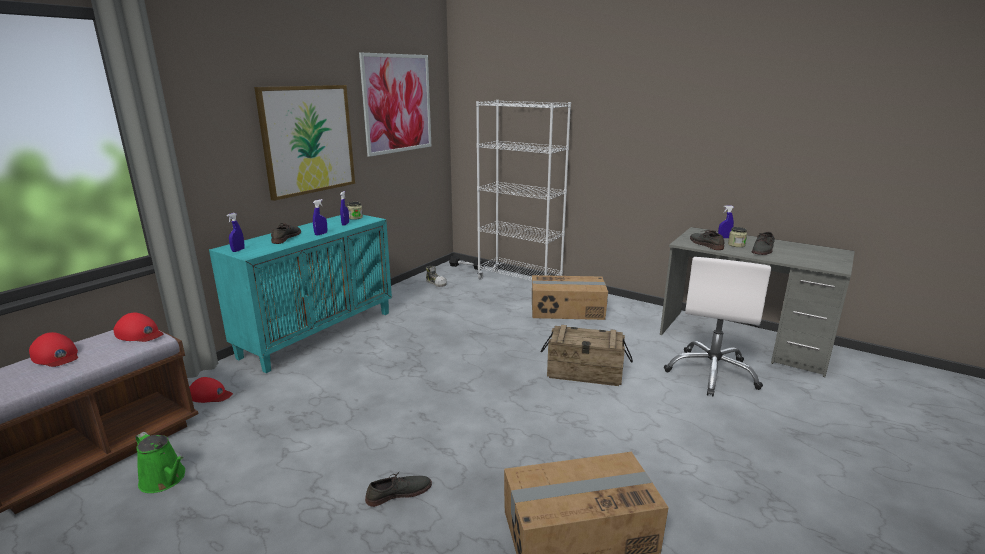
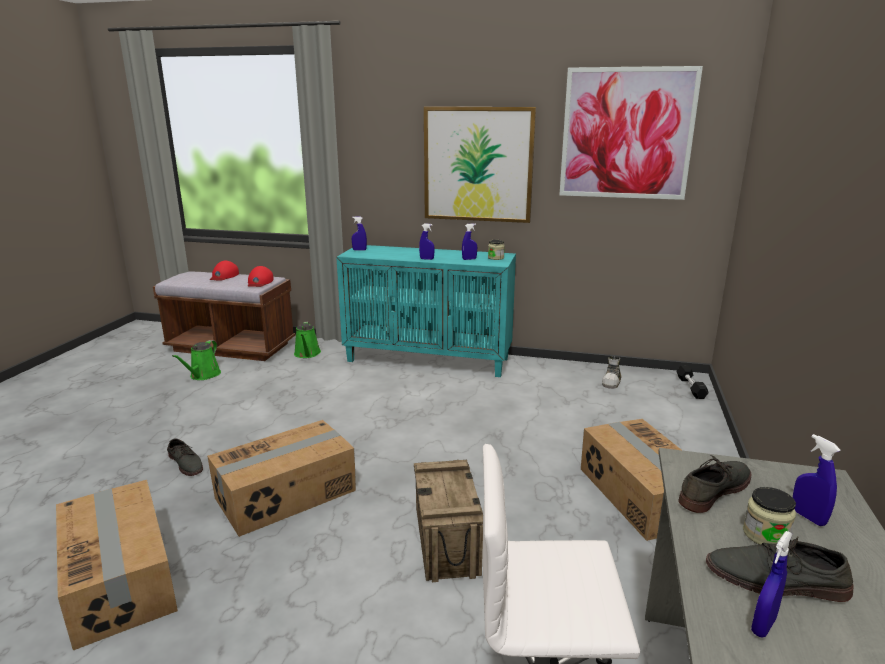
camera: 70 degrees right, 0 degrees up
(210, 395) = (307, 354): red cap -> green watering can
(286, 237) = (405, 253): grey shoe -> none
(497, 431) = (286, 494): none -> cardboard box
(519, 282) = (693, 436): white bookcase -> none
(787, 256) = (763, 625): none -> blue spray bottle

